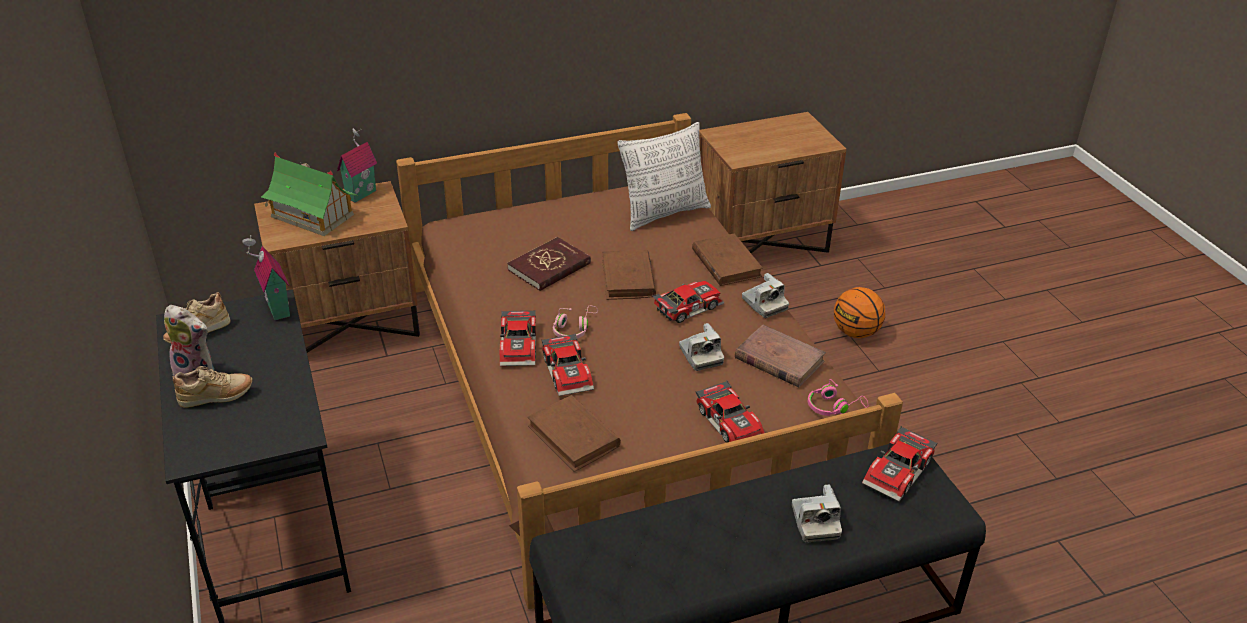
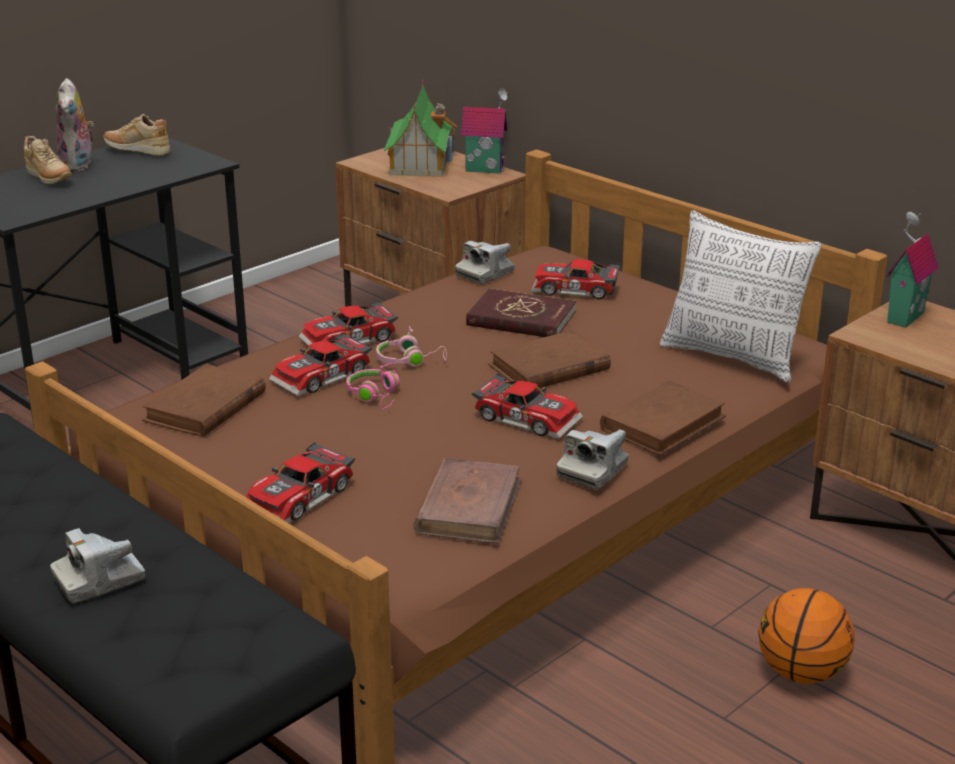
camera: 65 degrees right, 10 degrees down
(275, 309) = (199, 165): toy house -> toy house (902, 316)
(700, 356) = (426, 449): camera -> camera (485, 274)
(833, 406) = (395, 572): pink headphones -> pink headphones (376, 396)
(900, 472) = (243, 634): toy car -> toy car (574, 290)

